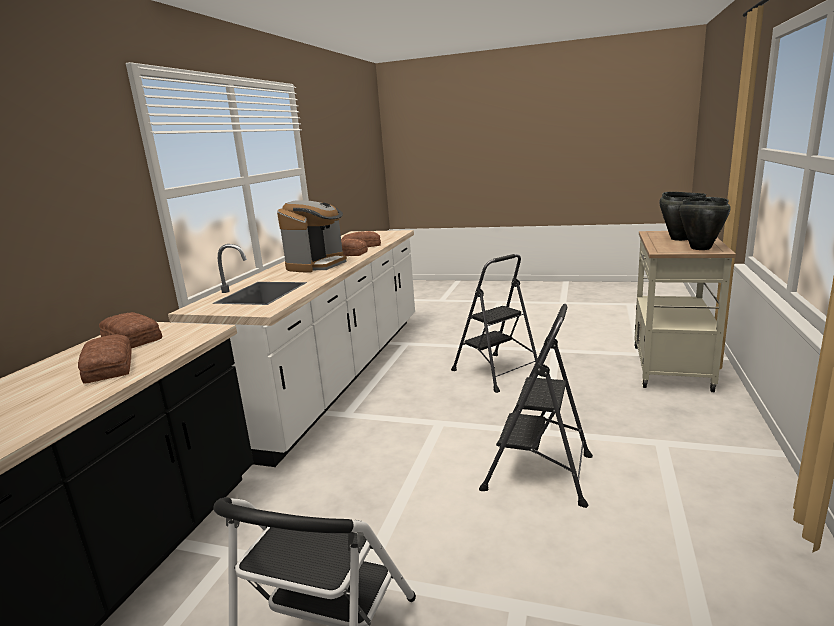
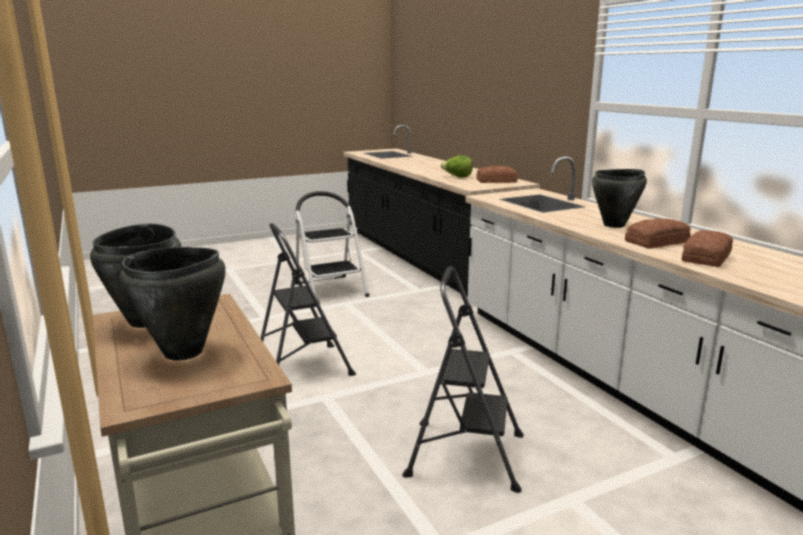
camera: 135 degrees right, 0 degrees up
(110, 366) = (457, 177): bread -> lettuce
(317, 265) = (614, 225): coffee machine -> black cooking pot

